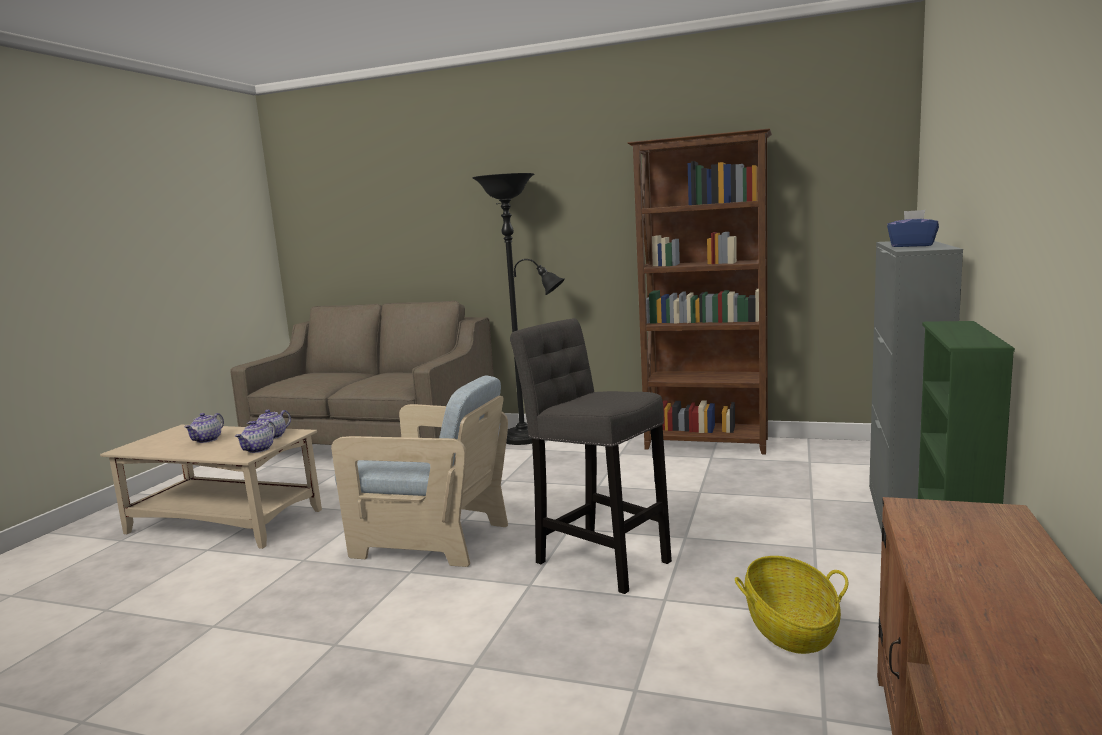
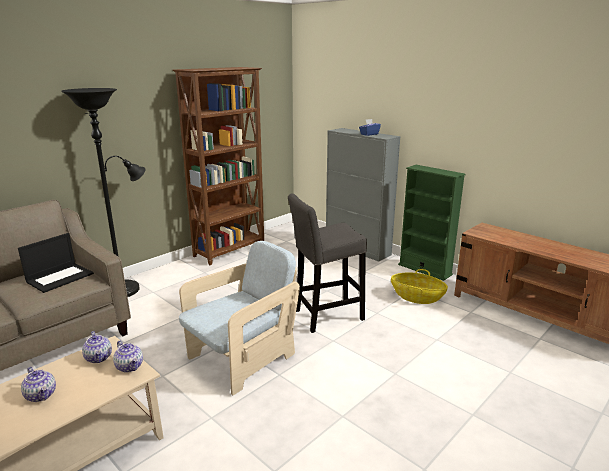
camera: 65 degrees left, 10 degrees up
(401, 378) = (60, 277): none -> laptop

